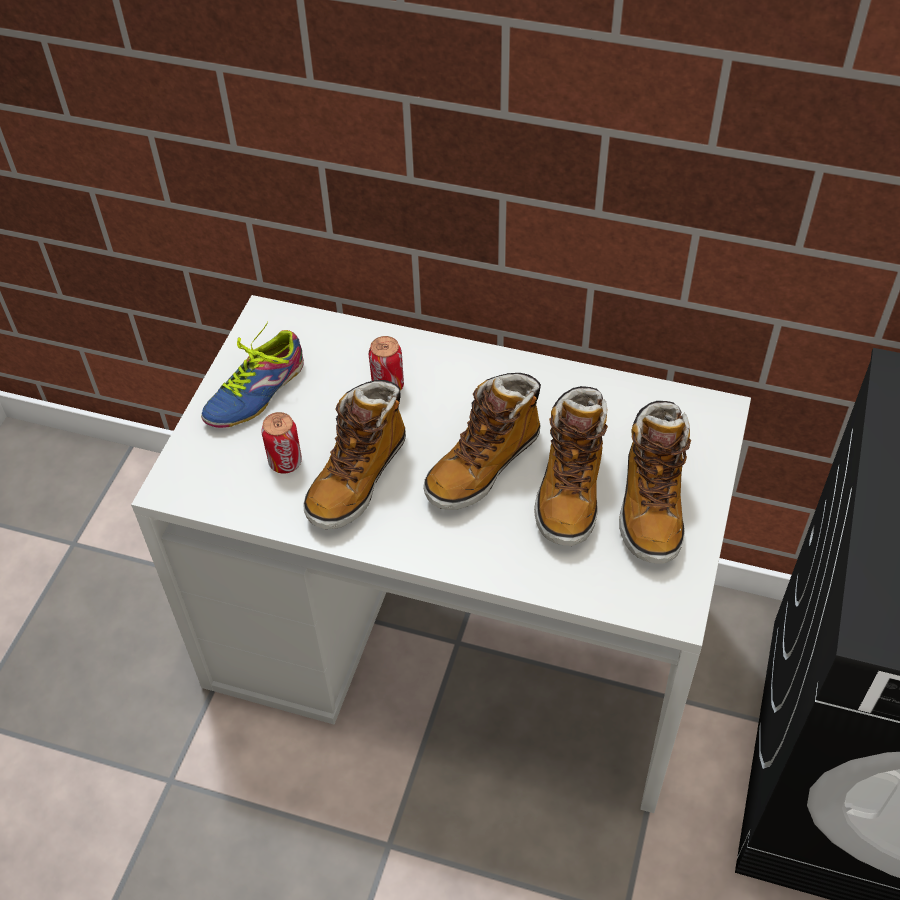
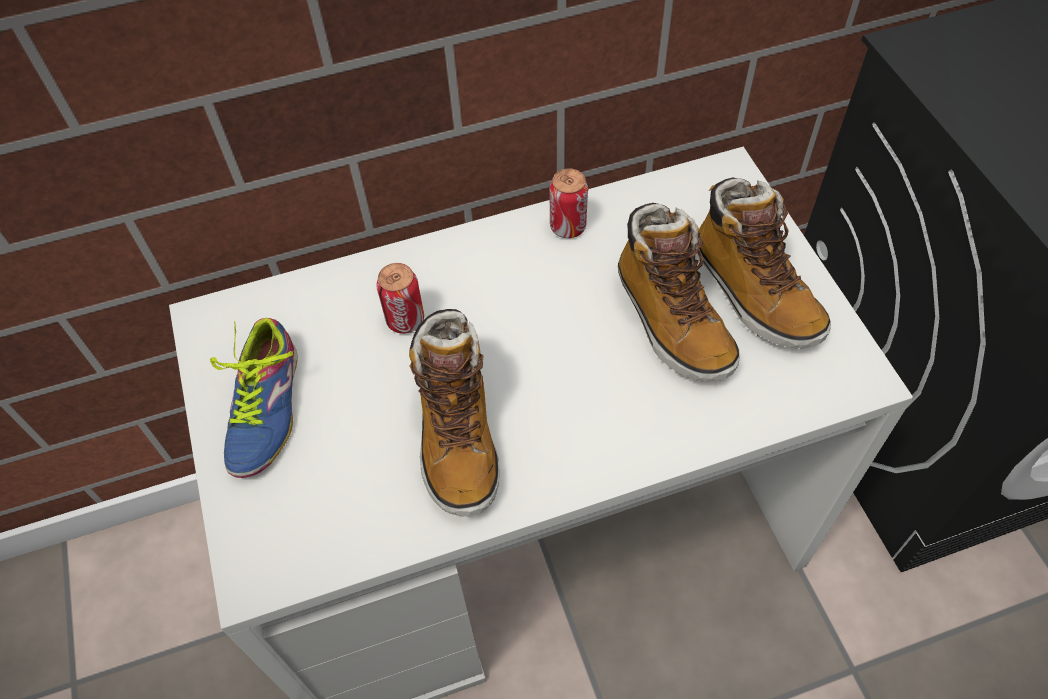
camera: 35 degrees left, 5 degrees up
(285, 462) = (365, 466): can -> can (568, 227)
(483, 465) = (571, 345): boot -> none

